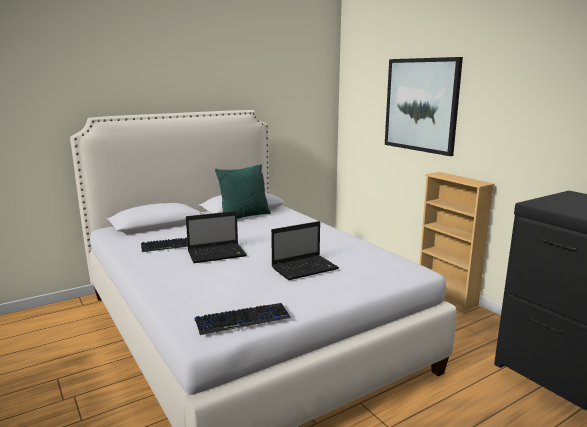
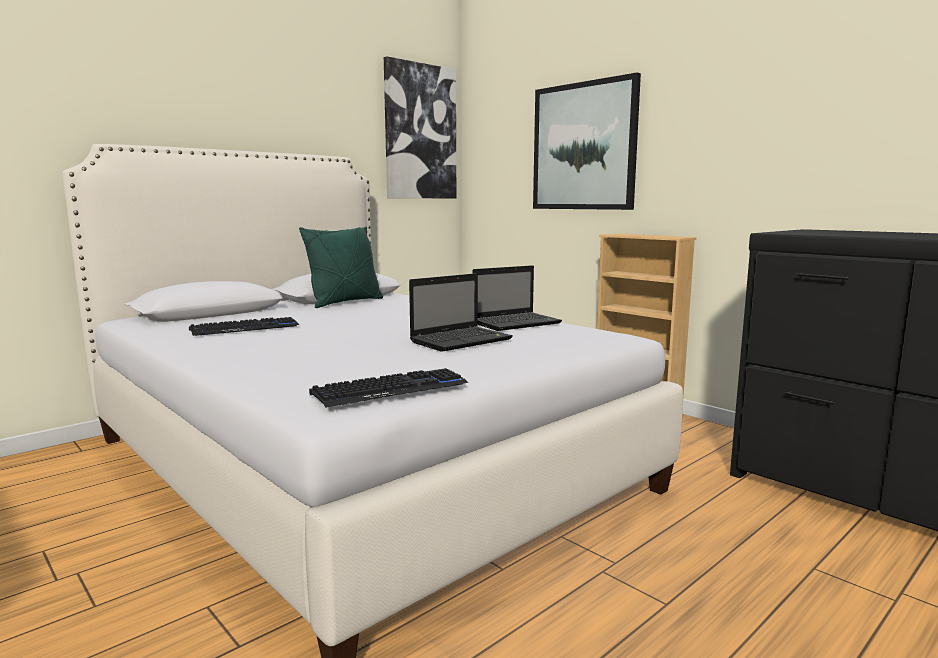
camera: 10 degrees left, 5 degrees down
(218, 254) = (319, 333): laptop -> laptop (517, 323)
(307, 85) = (420, 132): none -> picture

